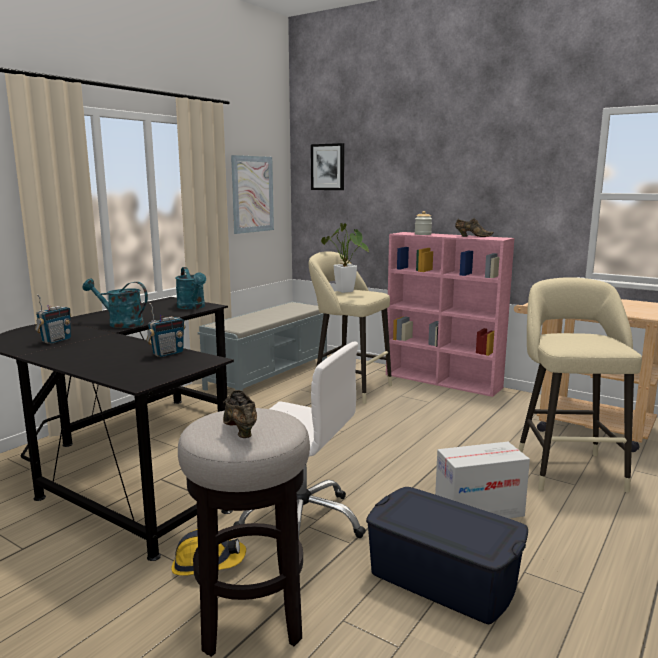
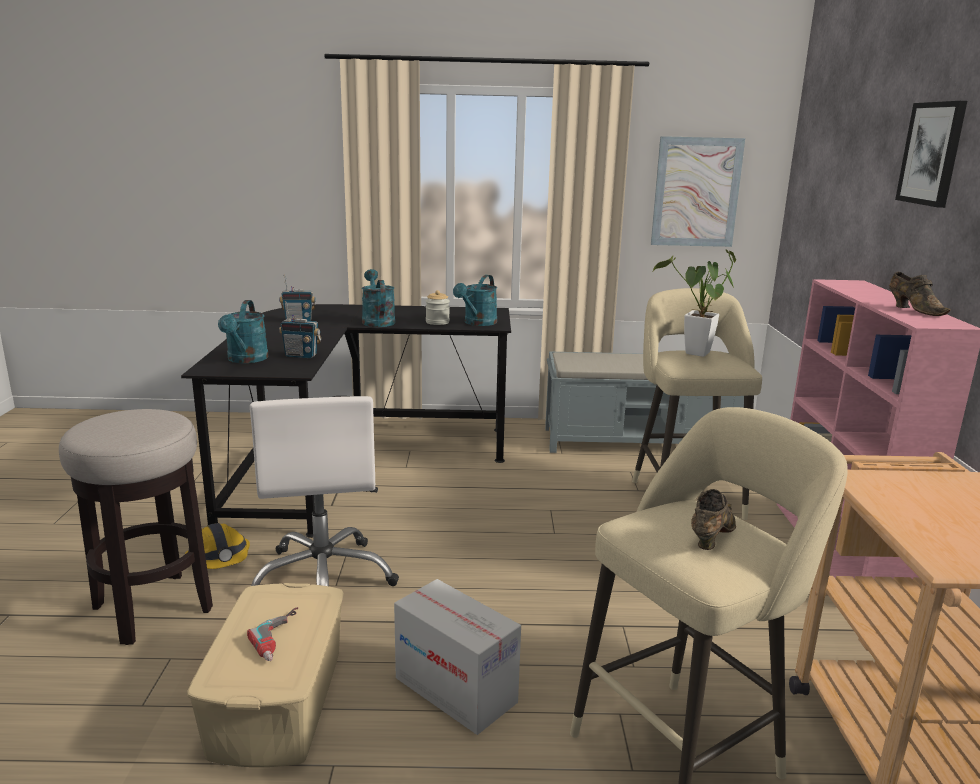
camera: 55 degrees right, 5 degrees up
(139, 368) = (246, 360): none -> turquoise watering can
(239, 429) = (113, 425): brown shoe -> brown shoe (710, 537)
(328, 167) = (819, 157): picture -> picture (932, 153)
(423, 234) = (857, 289): jar -> jar (437, 322)
(443, 579) = (276, 702): blue storage box -> beige storage box
(453, 519) = (283, 638): none -> power drill

